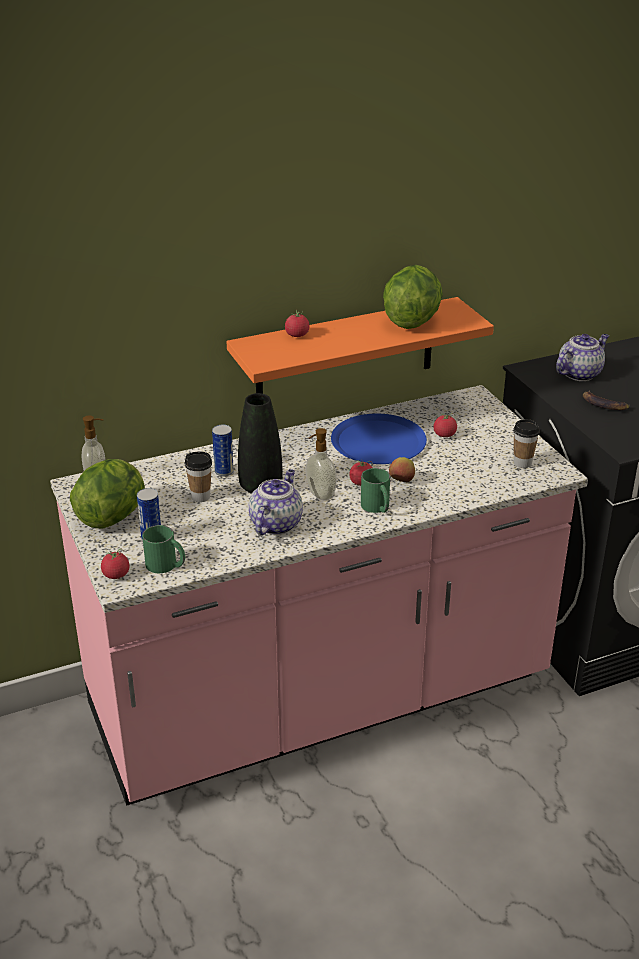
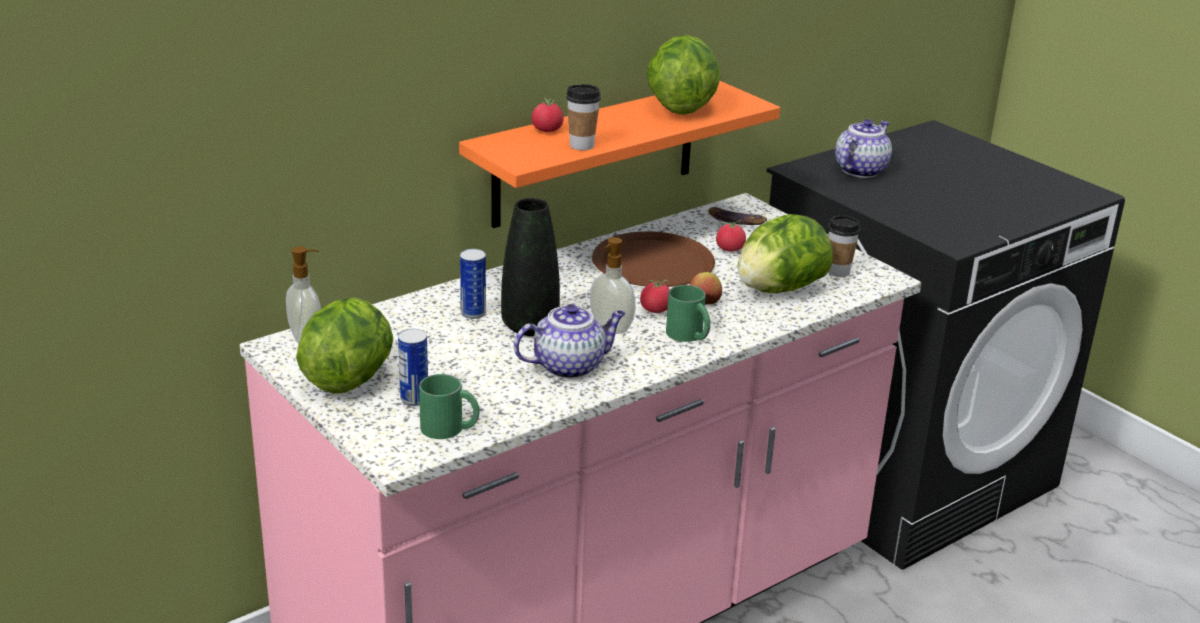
camera: 15 degrees left, 5 degrees down
(116, 575) = (386, 447): tomato -> none
(200, 497) = (456, 344): cup -> cup (581, 145)
(275, 523) = (570, 366): teapot -> teapot turned 60 degrees clockwise
(378, 441) = (653, 263): blue plate -> brown plate
(467, 474) = (779, 289): none -> lettuce
(603, 404) = (905, 200): banana -> banana (735, 220)

